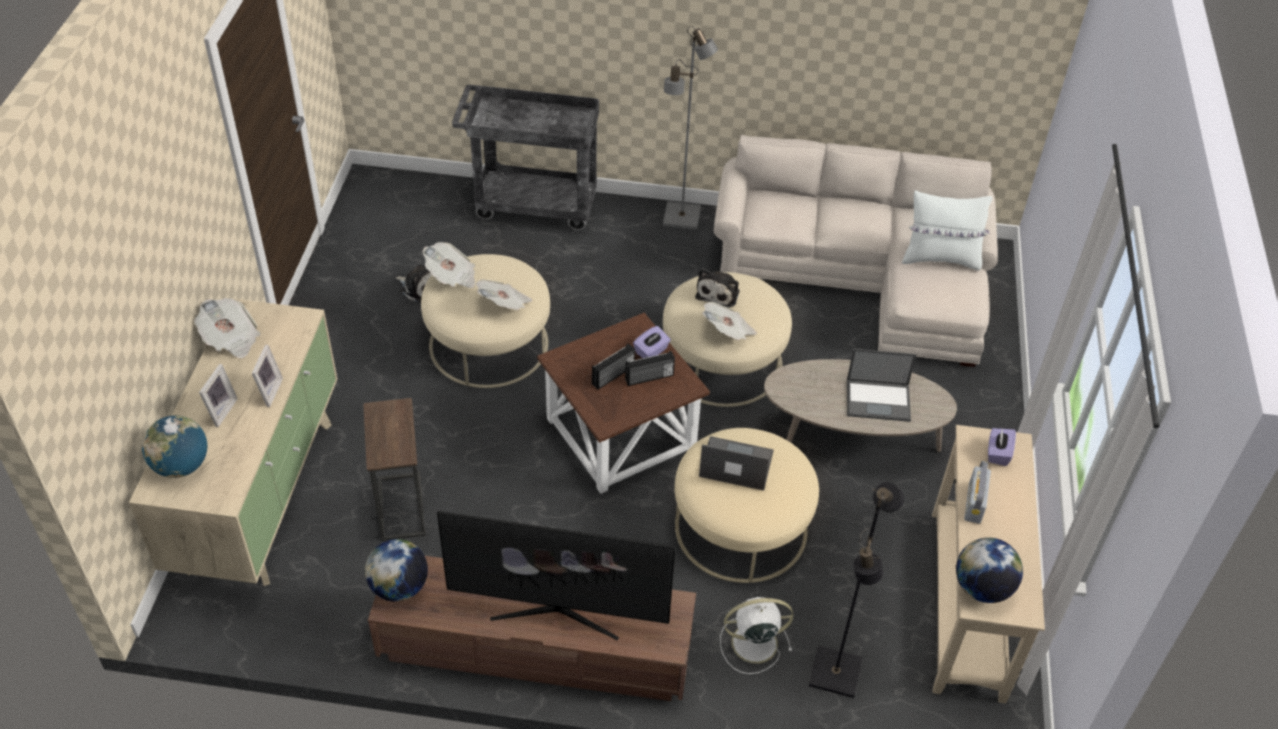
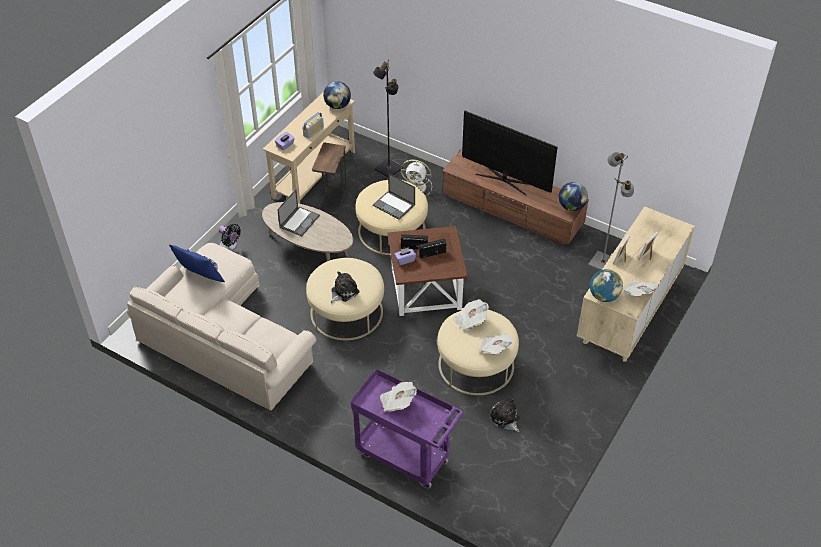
camera: 155 degrees left, 0 degrees up
(181, 466) = (668, 234): globe -> globe (604, 296)
(402, 507) = (555, 287): brown side table -> brown side table (331, 200)
(530, 209) = (406, 460): grey cart -> purple cart
(681, 216) = (306, 420): grey floor lamp -> grey floor lamp (602, 263)
(728, 332) = (354, 268): newspaper -> newspaper (397, 402)
(879, 400) = (299, 221): laptop -> laptop turned 90 degrees clockwise
(940, 258) = (199, 278): white pillow -> blue pillow
(982, 408) = (229, 247): none -> black fan

